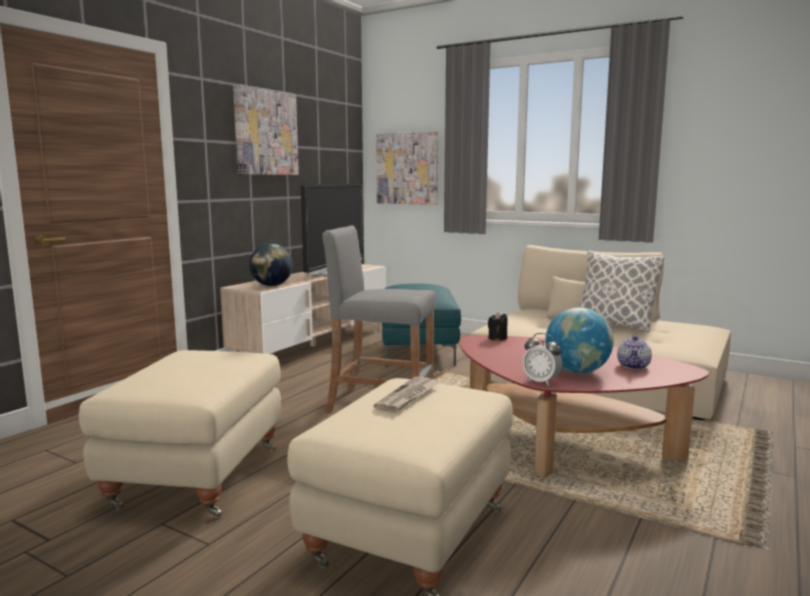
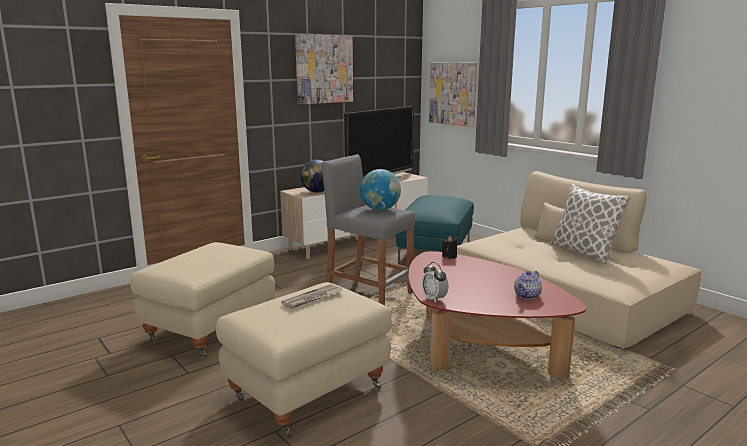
camera: 20 degrees right, 5 degrees up
(577, 372) = (473, 294): globe -> globe (380, 209)

